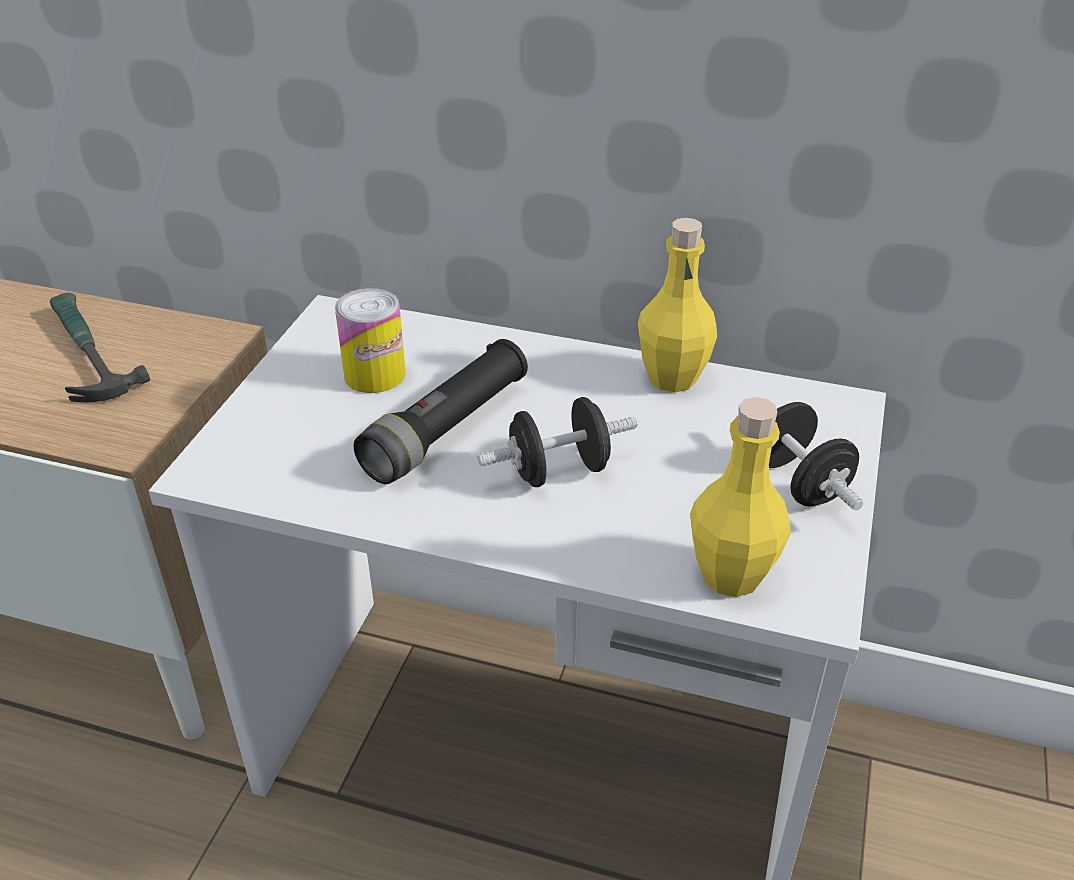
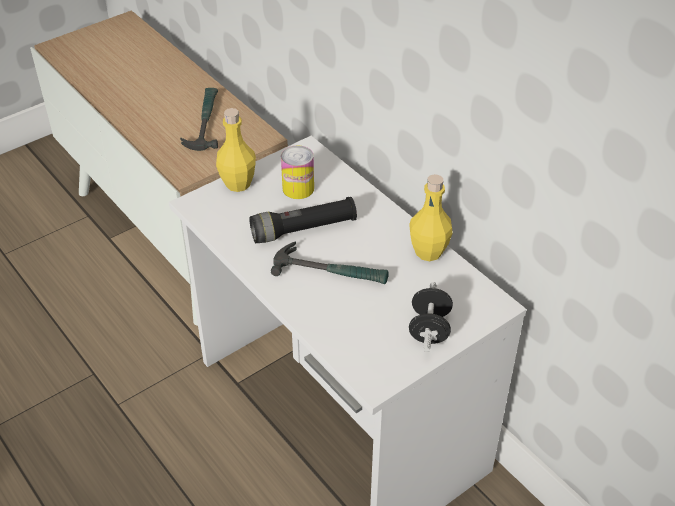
camera: 35 degrees right, 5 degrees up
(558, 471) = (331, 271): black dumbbell -> hammer
(731, 575) = (354, 352): yellow bottle -> yellow bottle (238, 184)

